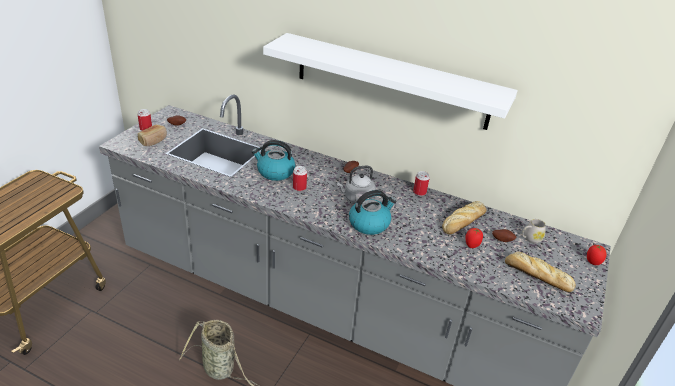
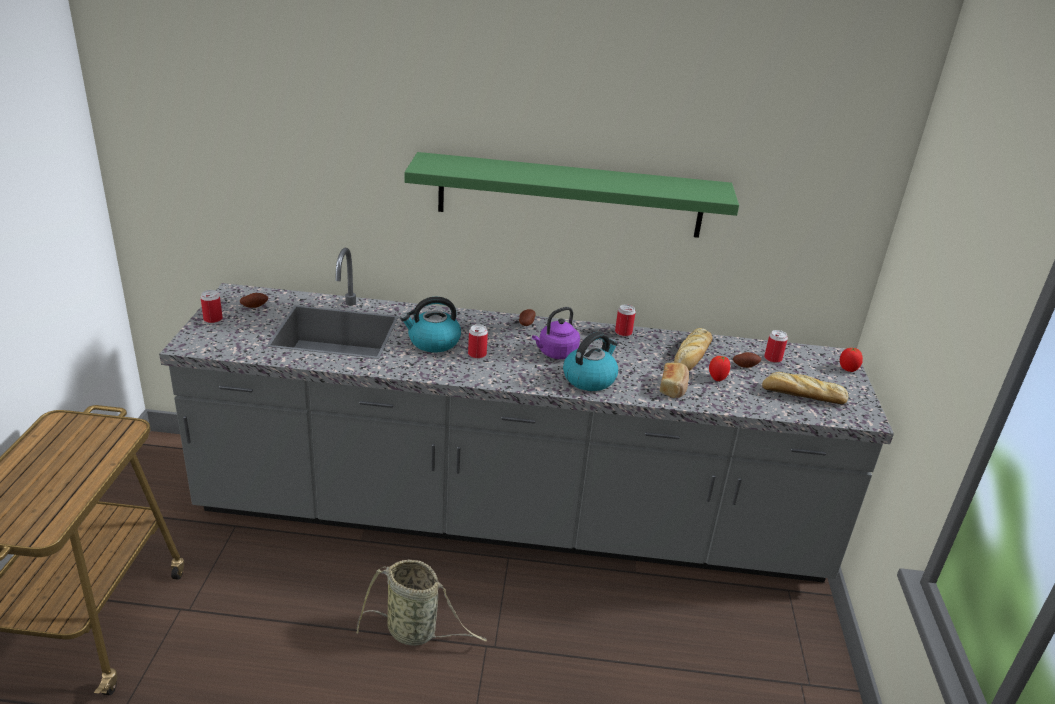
camera: 20 degrees left, 5 degrees down
(153, 140) = (236, 333): bread -> bread (673, 387)
(357, 198) = (556, 353): grey kettle -> purple kettle
(391, 81) = (570, 195): white shelf -> green shelf
(530, 239) = (772, 359): white mug -> can

